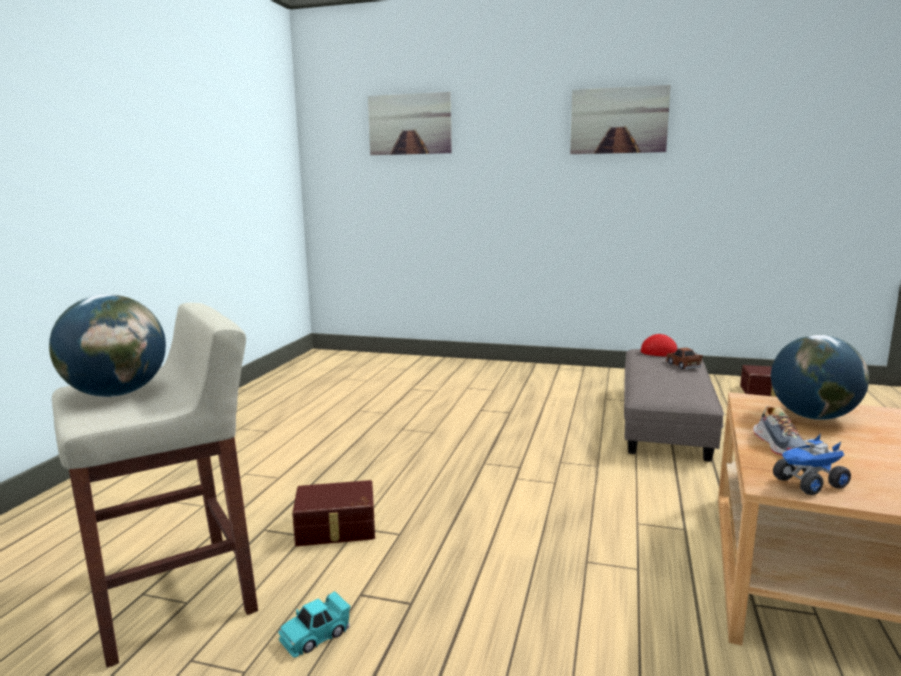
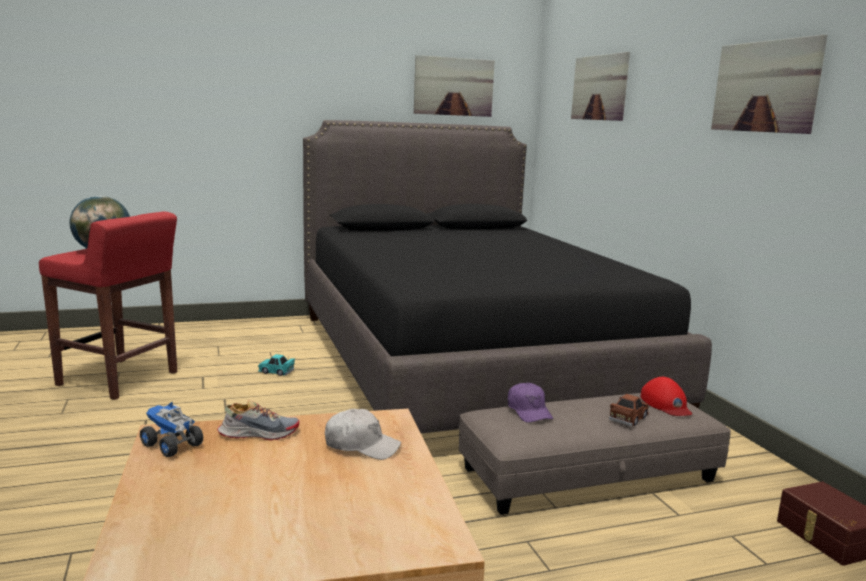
camera: 55 degrees right, 0 degrees up
(176, 597) = (119, 379): beige stool -> red stool
(245, 122) = (453, 86): none -> picture
(315, 635) = (99, 419): turquoise toy car -> turquoise toy car (276, 371)
(336, 529) = (218, 393): brown storage box -> none
(415, 399) = (467, 361): none -> black bed
(654, 384) = (529, 411): none -> purple cap
(780, 445) = (258, 433): shoe -> shoe turned 150 degrees counterclockwise
(812, 417) = (361, 446): globe -> white cap

